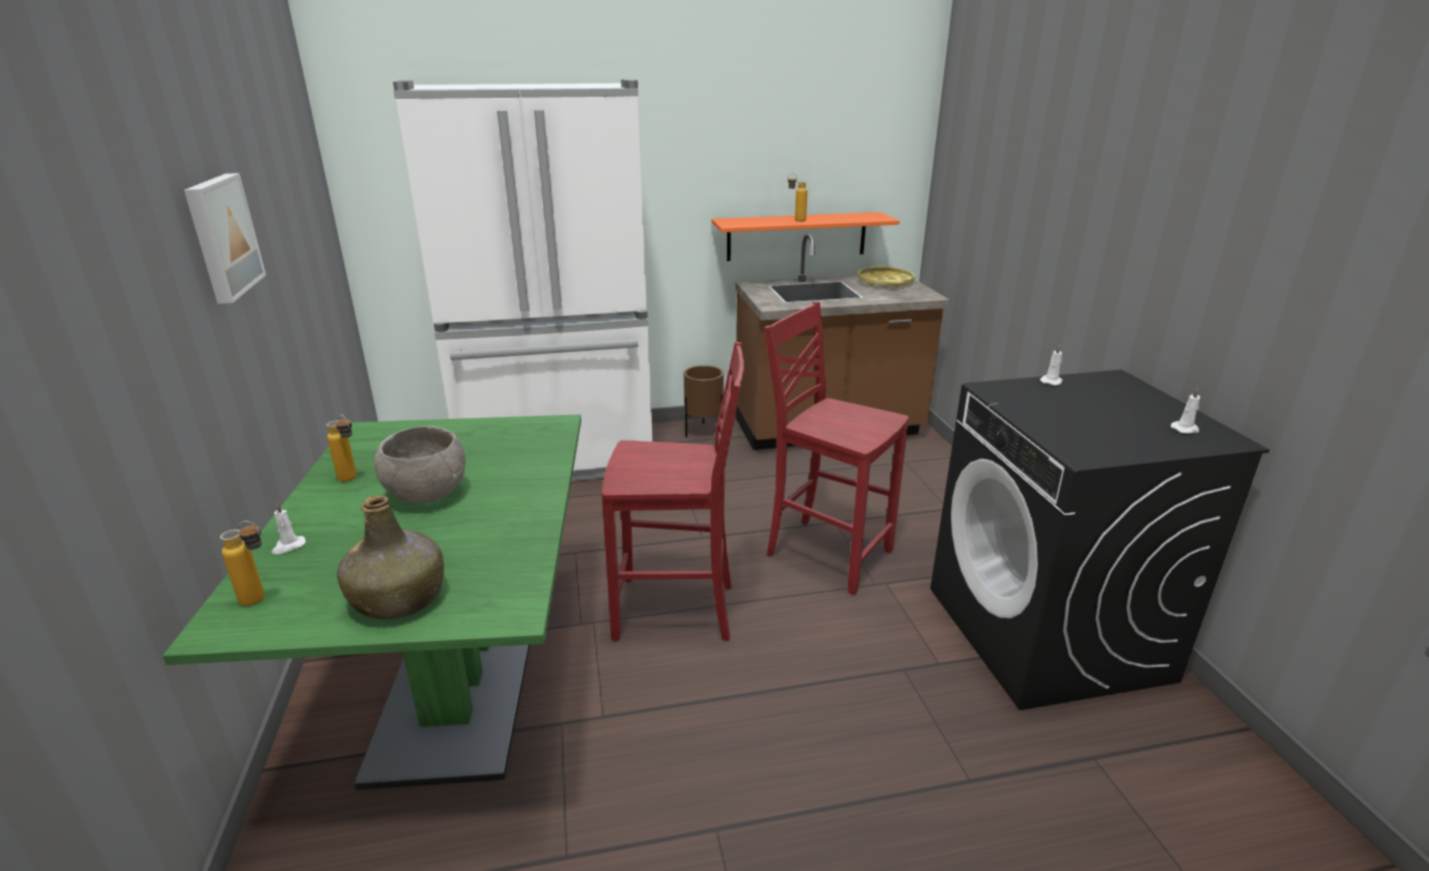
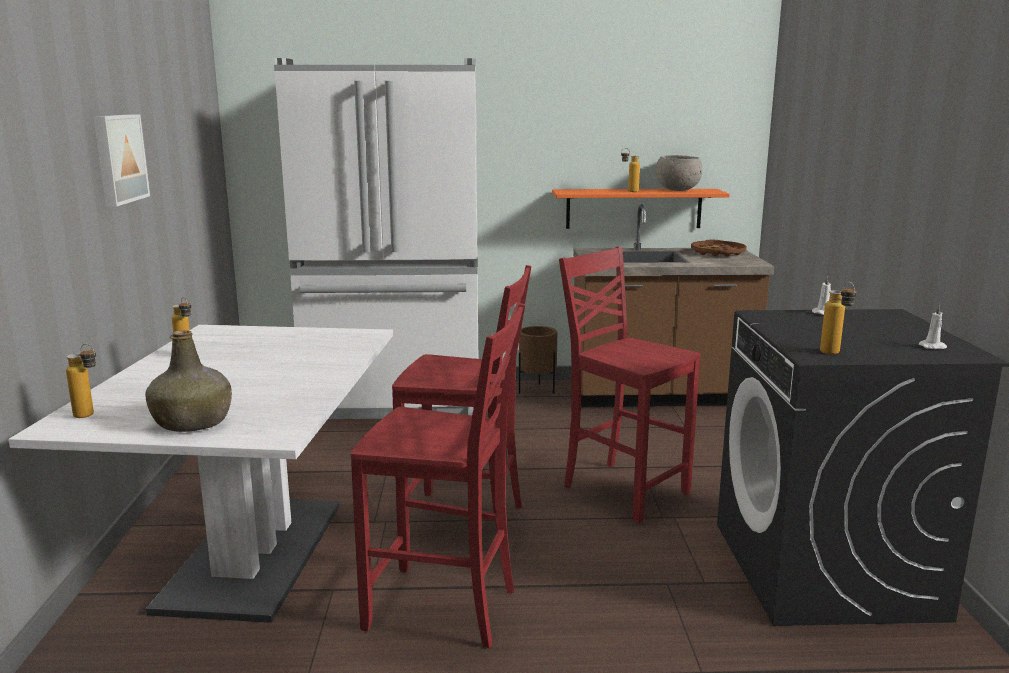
camera: 10 degrees right, 10 degrees down
(288, 546) = (122, 389): white candle -> none
(426, 495) = (241, 368): grey bowl -> grey bowl (677, 190)
(459, 686) = (254, 555): green dining table -> white dining table
(689, 734) = (444, 609): none -> red chair
(885, 282) = (717, 253): yellow tray -> brown tray
(1099, 449) = (834, 354): none -> bottle

